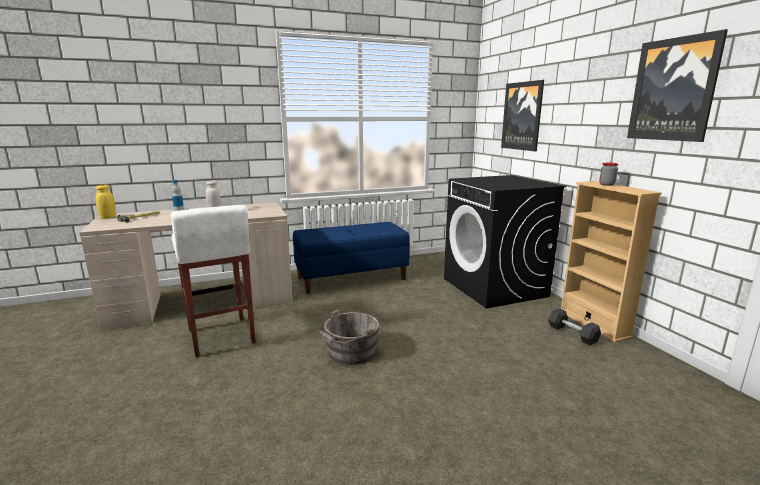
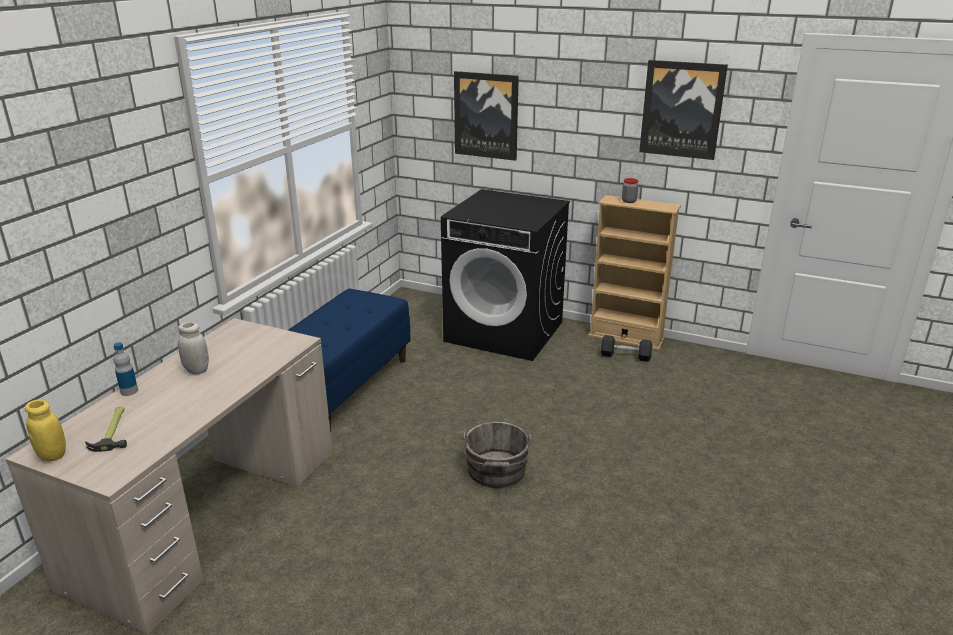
camera: 45 degrees left, 10 degrees up
(220, 337) = (335, 538): white stool -> none

